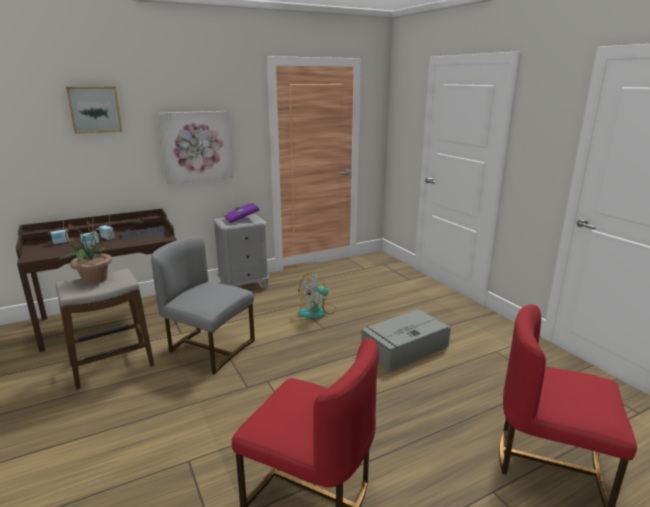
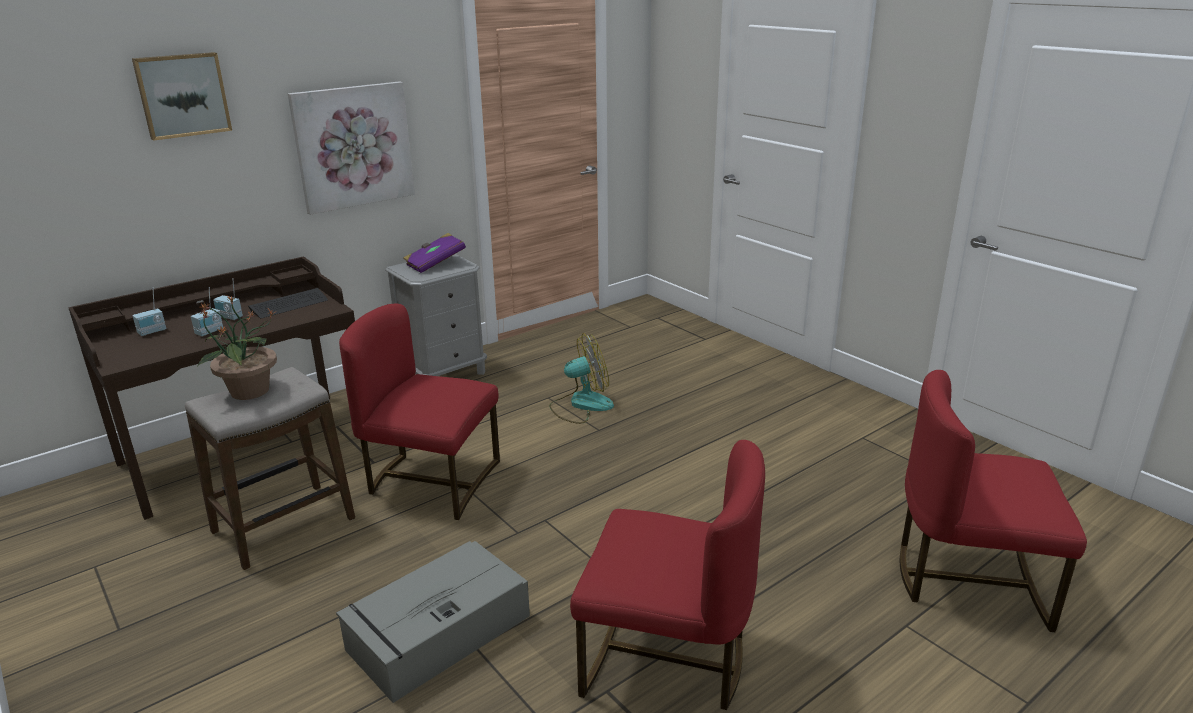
camera: 10 degrees left, 5 degrees up
(209, 348) = (432, 481): grey chair -> red chair
(317, 311) = (581, 405): fan -> fan turned 150 degrees counterclockwise
(403, 348) = (731, 448): grey storage box -> grey storage box (436, 634)

